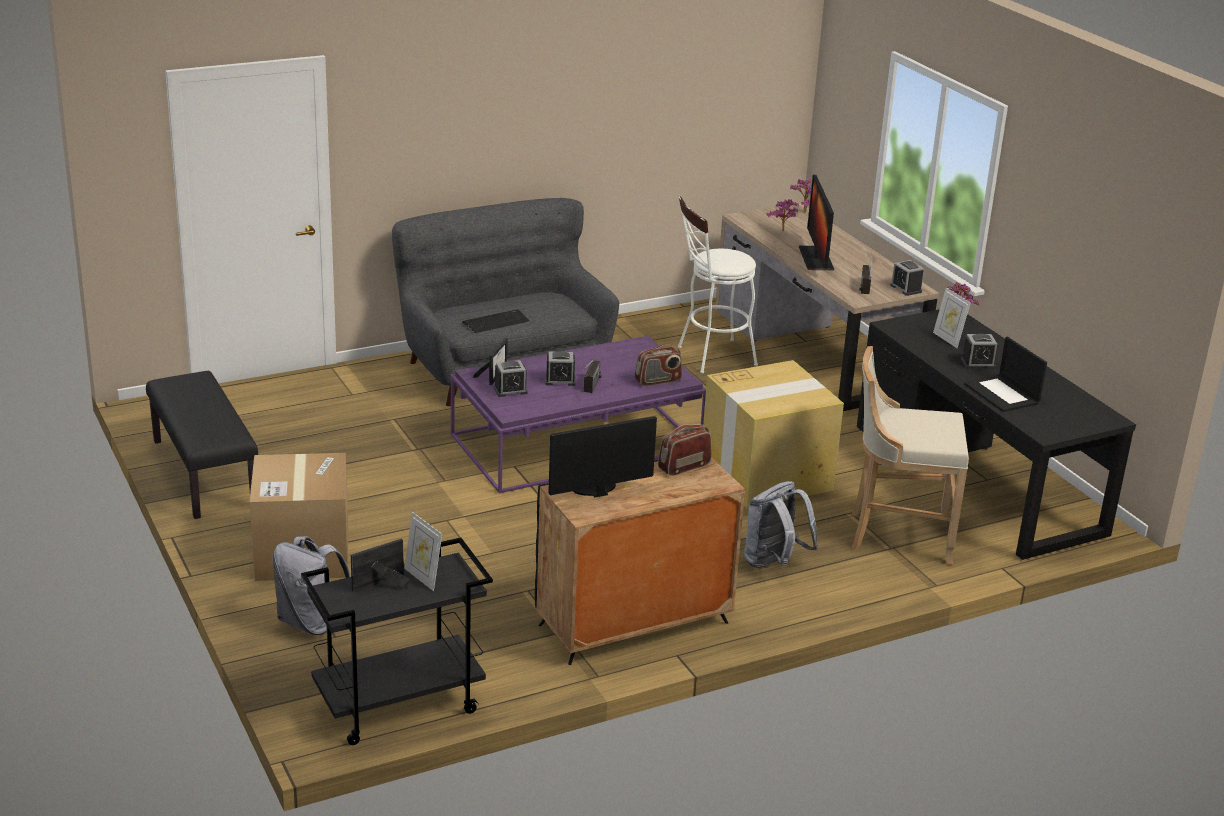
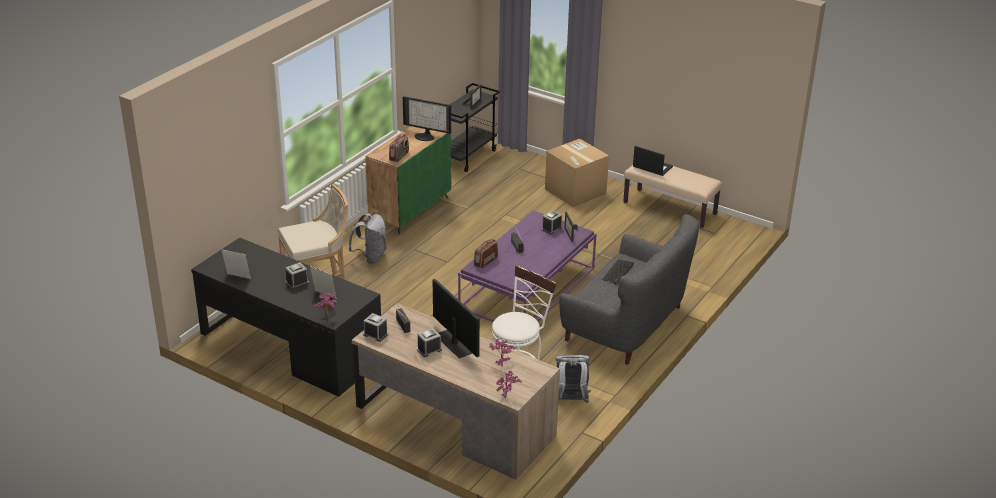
camera: 150 degrees right, 5 degrees up
(203, 473) = (670, 208): black bench -> beige bench
(311, 622) = (534, 170): grey backpack -> grey backpack (570, 400)
(423, 578) = (462, 110): picture frame -> picture frame (237, 277)
(560, 380) = (535, 243): alarm clock -> alarm clock (429, 349)
(595, 490) = (425, 136): monitor -> monitor turned 75 degrees clockwise
(633, 624) = (410, 210): black cabinet -> green cabinet
(767, 475) = (410, 306): cardboard box -> none
(1003, 394) = (273, 264): laptop -> laptop (652, 167)

